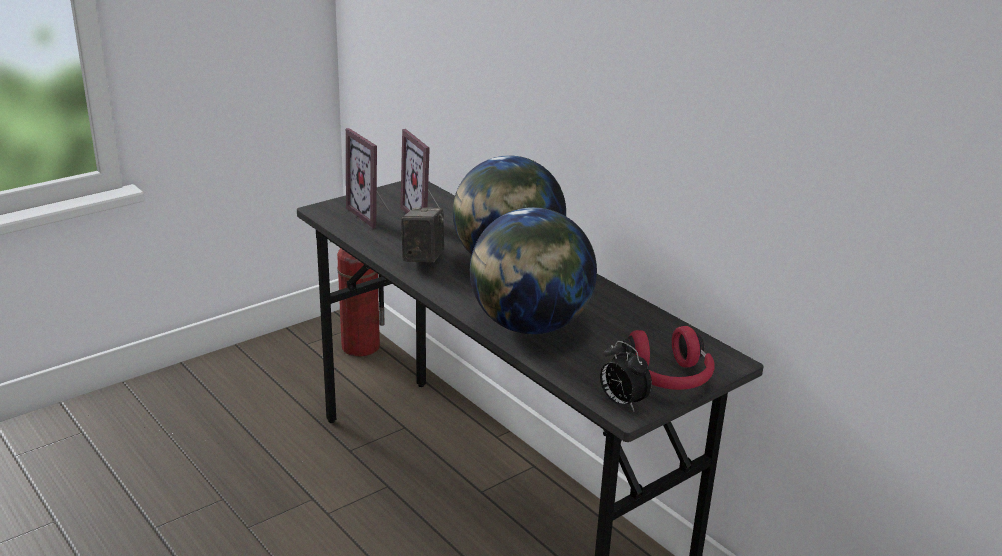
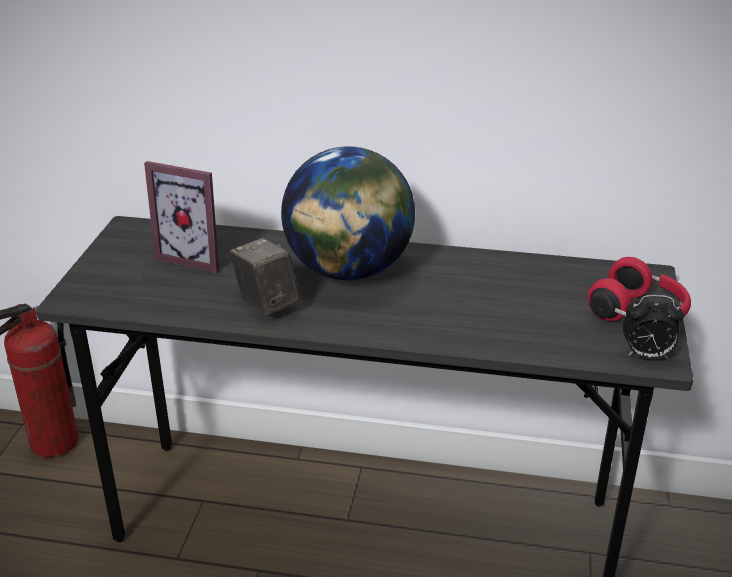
camera: 40 degrees left, 5 degrees up
(373, 215) = (138, 279): picture frame -> none
(529, 325) = (468, 323): globe -> none

